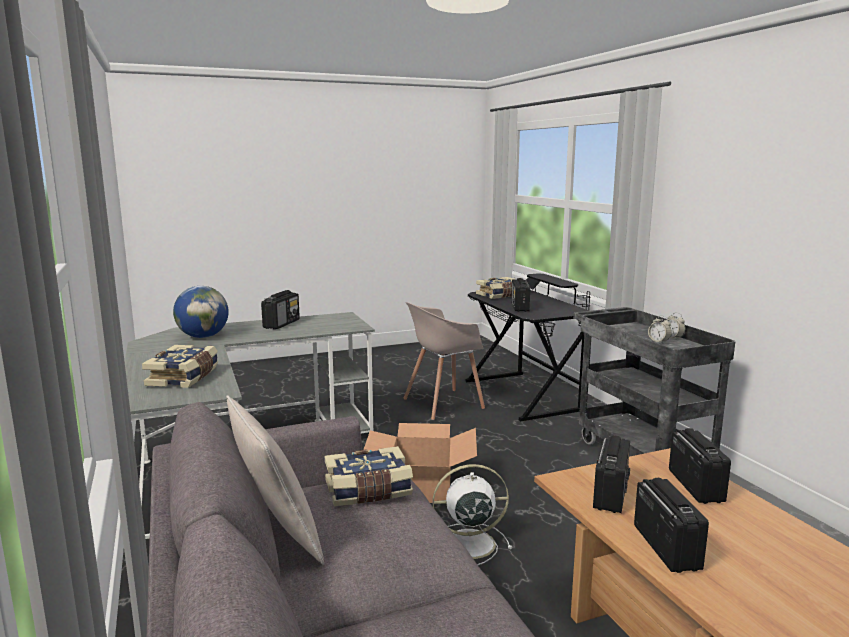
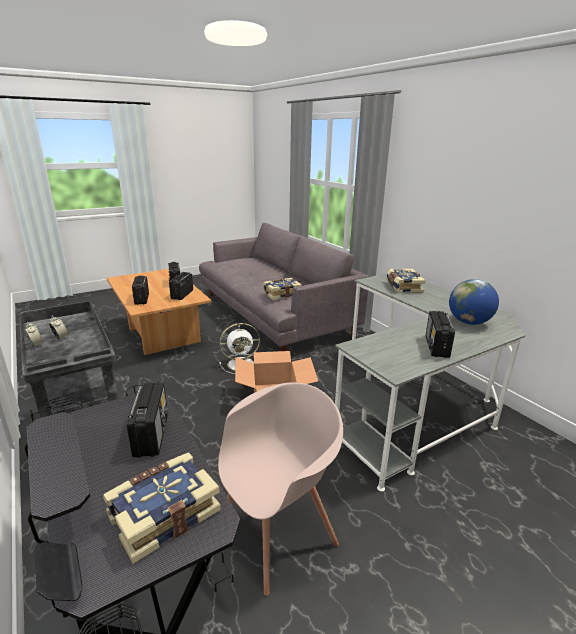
camera: 170 degrees right, 10 degrees up
(277, 538) = (304, 283): beige pillow -> none

